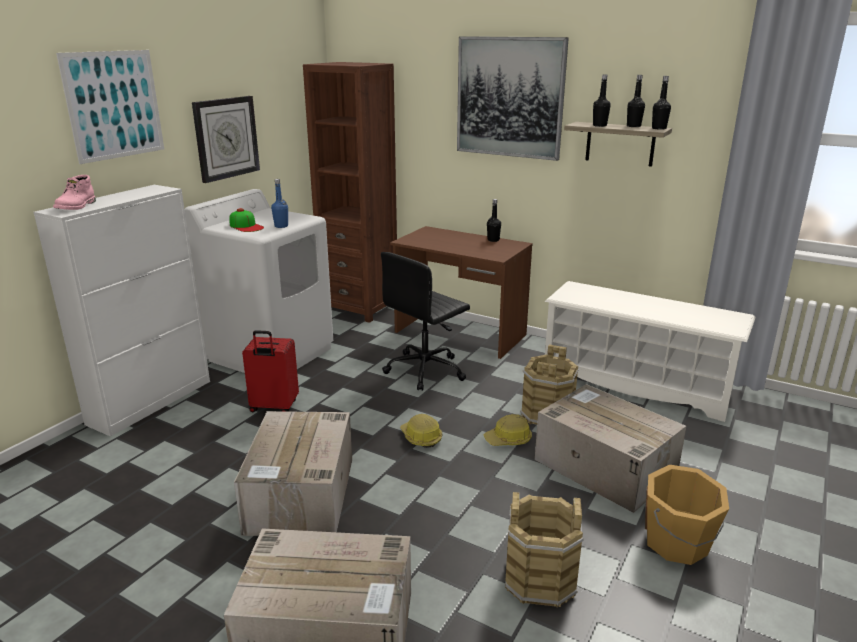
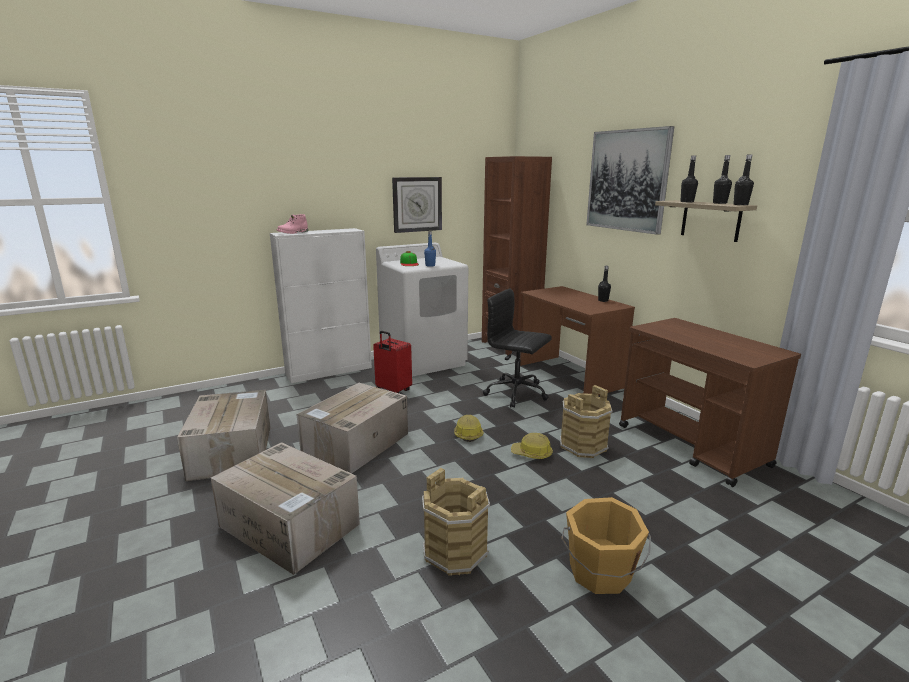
camera: 30 degrees right, 5 degrees down
(114, 105) = (334, 174): picture -> none
(426, 370) = (517, 393): black office chair -> black office chair turned 45 degrees clockwise
(603, 466) = (592, 495): cardboard box -> cardboard box (231, 451)
(636, 384) = (692, 446): white shoe rack -> brown cart

